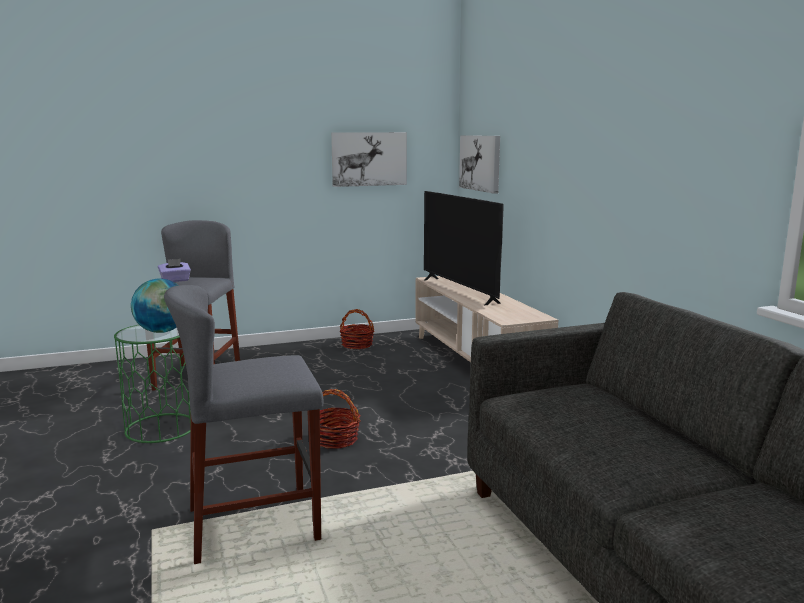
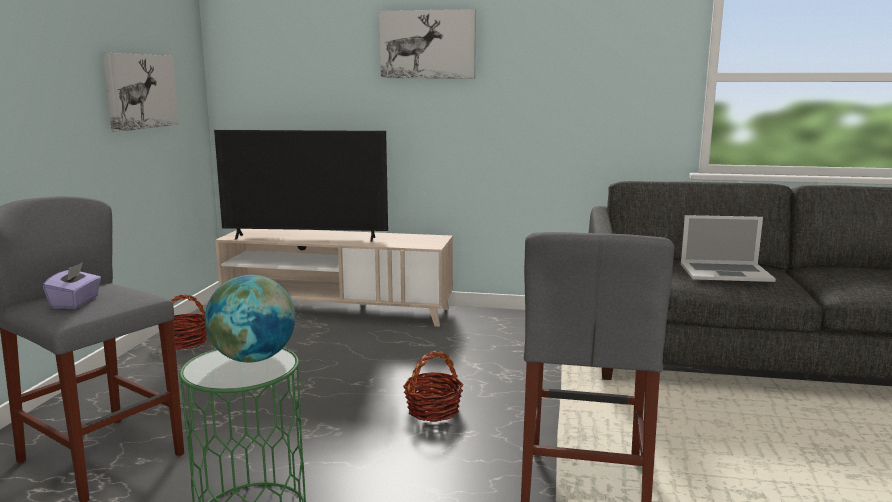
camera: 60 degrees left, 0 degrees up
(480, 163) = (269, 93): picture -> picture (428, 44)
(610, 432) = (725, 272): none -> laptop

